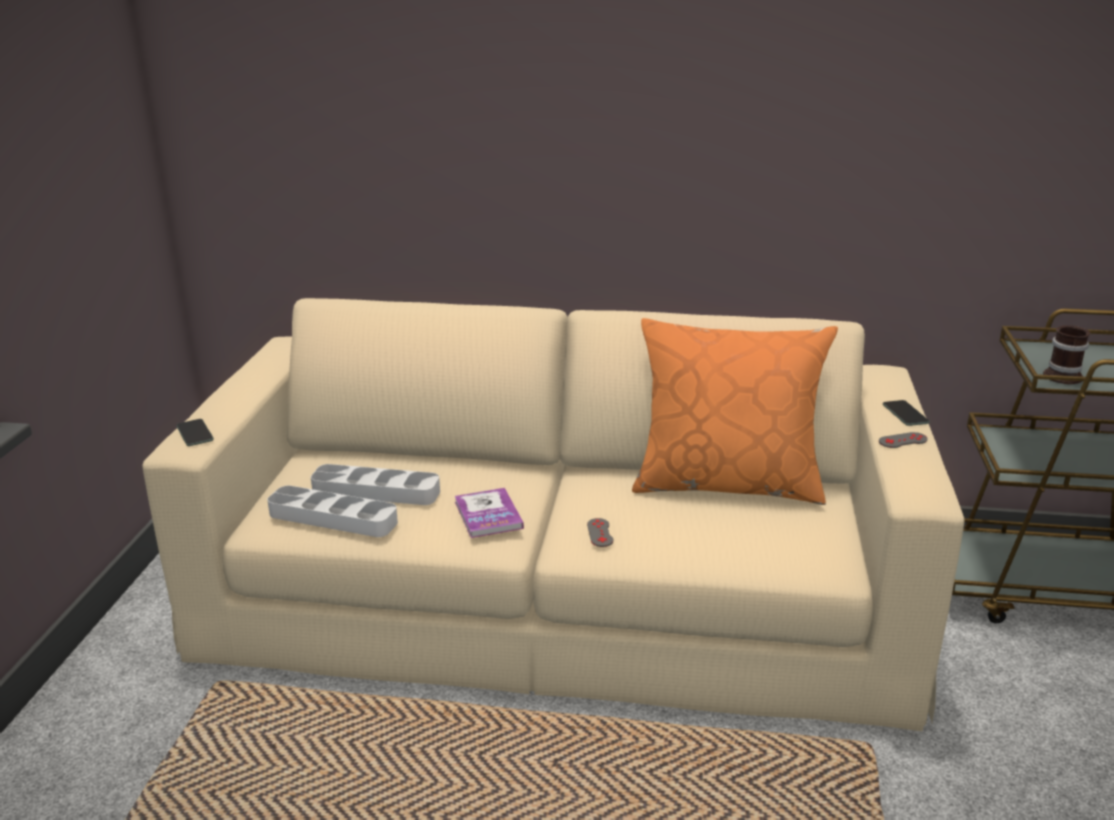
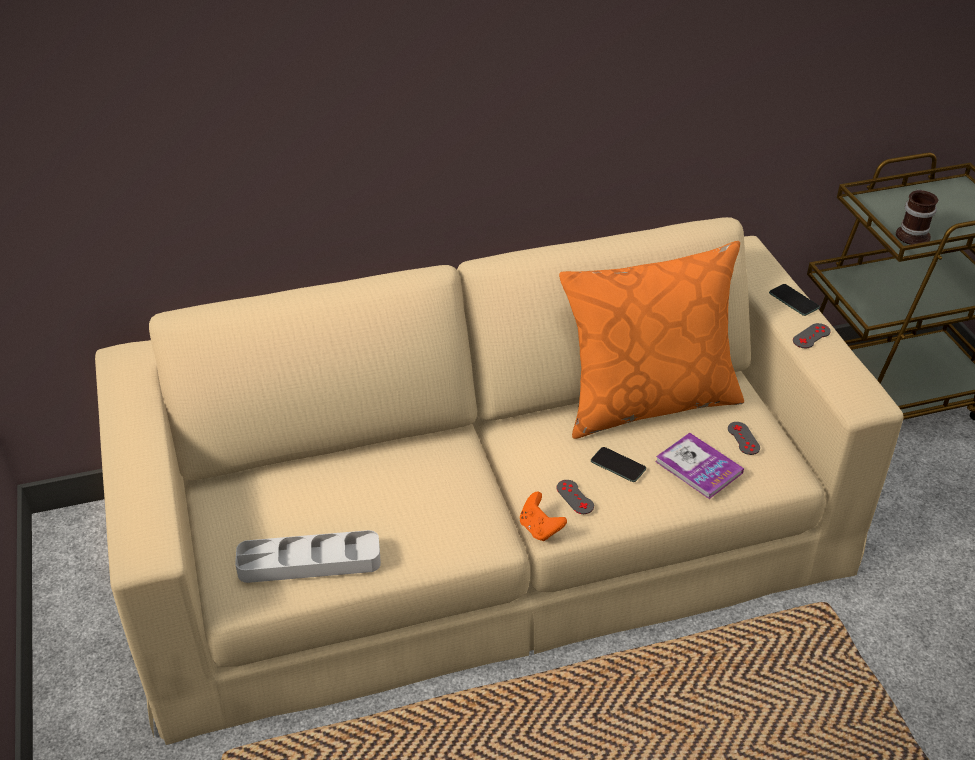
camera: 25 degrees left, 15 degrees up
(195, 433) = (140, 526): phone -> phone (618, 465)
(376, 491) = (328, 514): grey tray -> none
(488, 515) = (460, 509): book -> book (698, 467)
(551, 549) = (540, 529): none -> orange game controller
(804, 530) = (743, 438): none -> grey game controller

